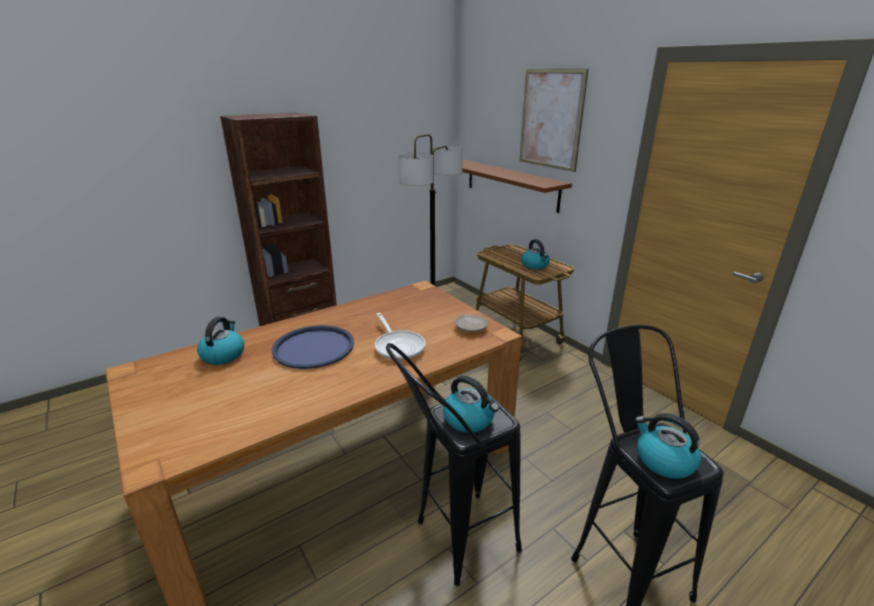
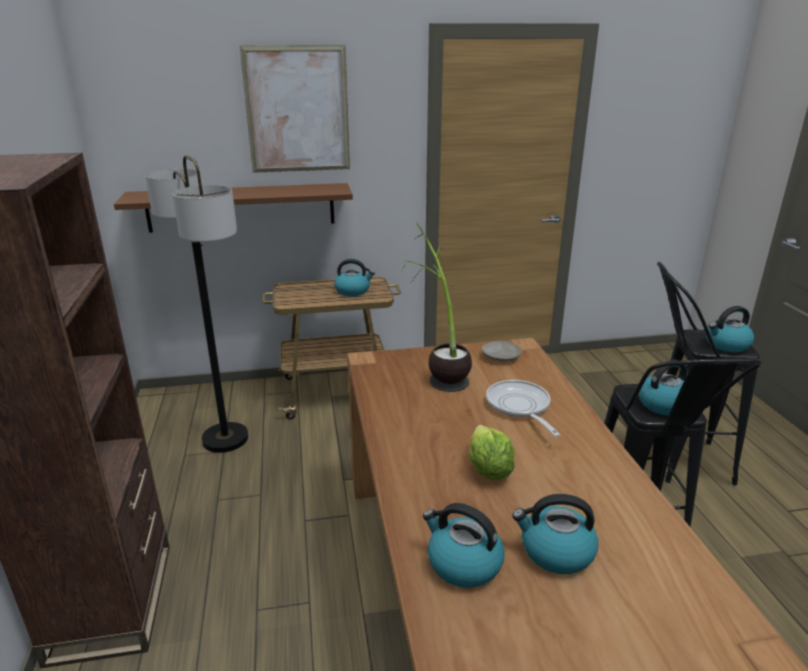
camera: 65 degrees left, 0 degrees up
(237, 382) = (555, 552): none -> kettle
(313, 347) = (488, 470): blue tray -> lettuce
(398, 347) = (520, 407): frying pan -> frying pan turned 105 degrees counterclockwise
(429, 310) = (439, 369): none -> potted plant

